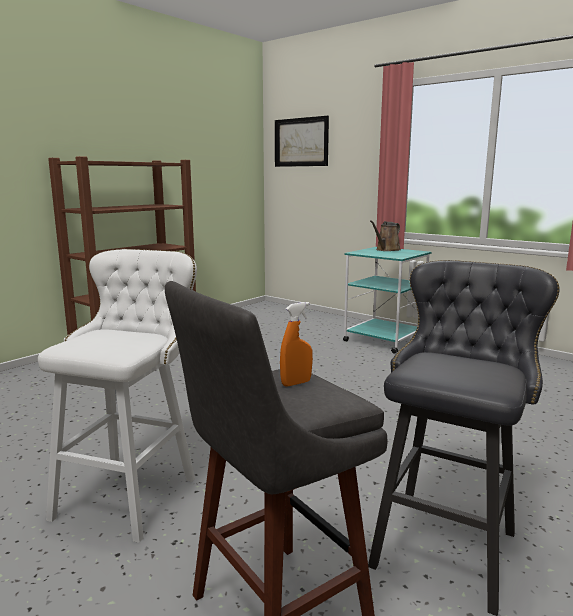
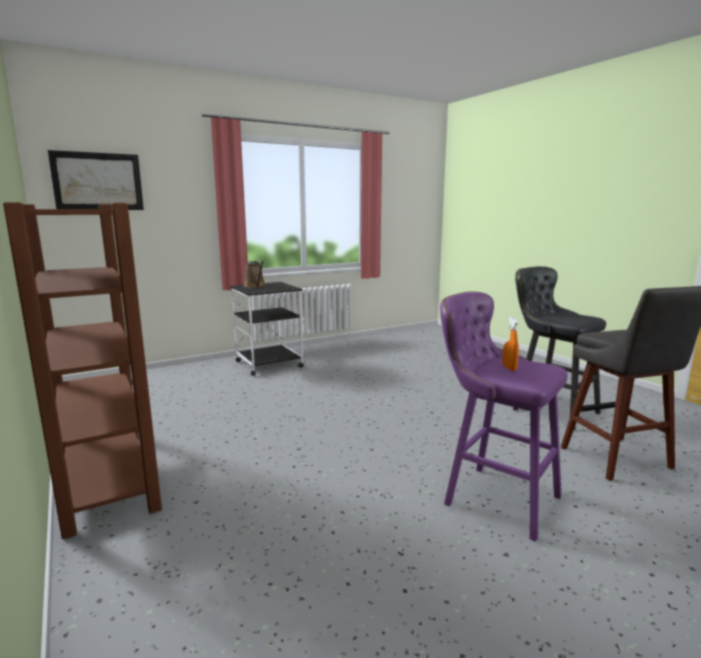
camera: 70 degrees left, 0 degrees up
(135, 488) = (489, 495): white stool -> purple stool
(296, 383) = (620, 332): orange spray bottle -> orange spray bottle (509, 368)
(385, 340) = (270, 364): turquoise cart -> black cart

